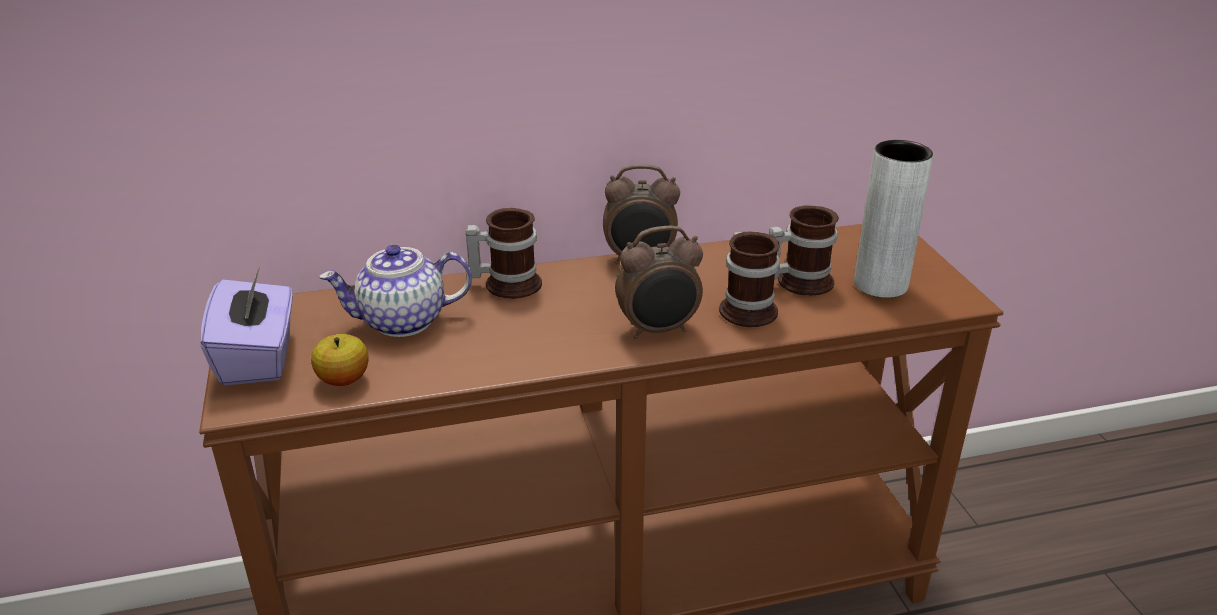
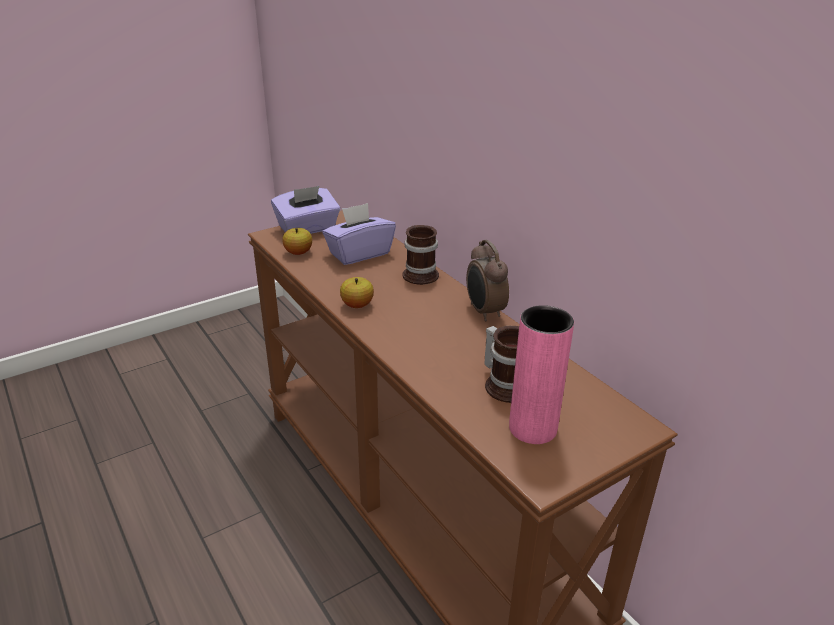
camera: 70 degrees right, 0 degrees up
(402, 321) = (359, 253): teapot -> purple tissue box
(562, 349) = (357, 305): none -> apple
(658, 330) = (397, 334): alarm clock -> none
(748, 307) = (450, 366): mug -> none
(880, 284) = (532, 428): grey vase -> pink vase

